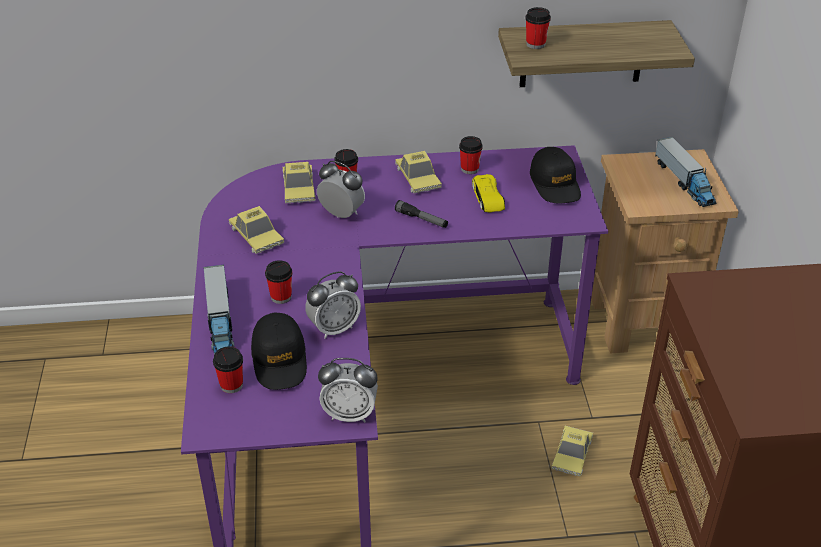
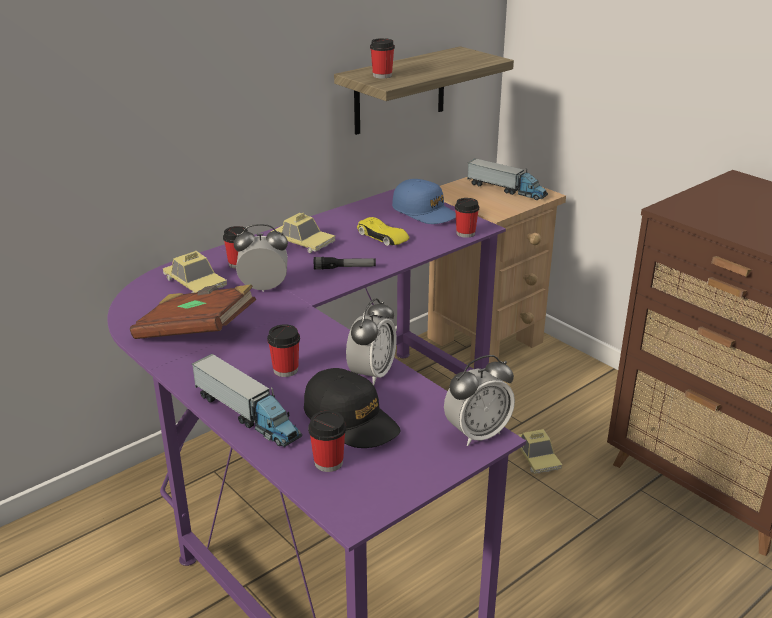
camera: 35 degrees left, 10 degrees down
(256, 236) = (196, 332): toy car -> brown book
(469, 169) = (340, 223): cup -> cup (465, 233)
(555, 184) = (425, 212): black cap -> blue cap

